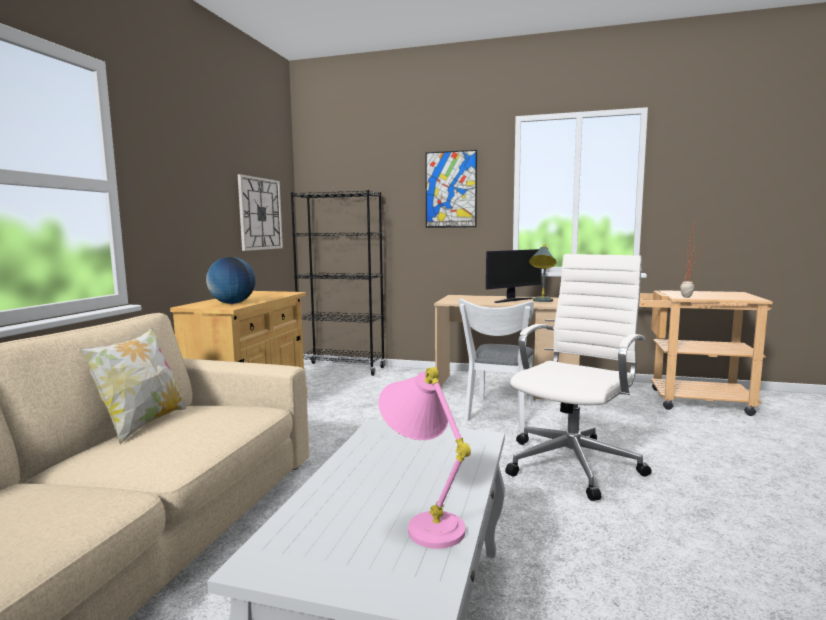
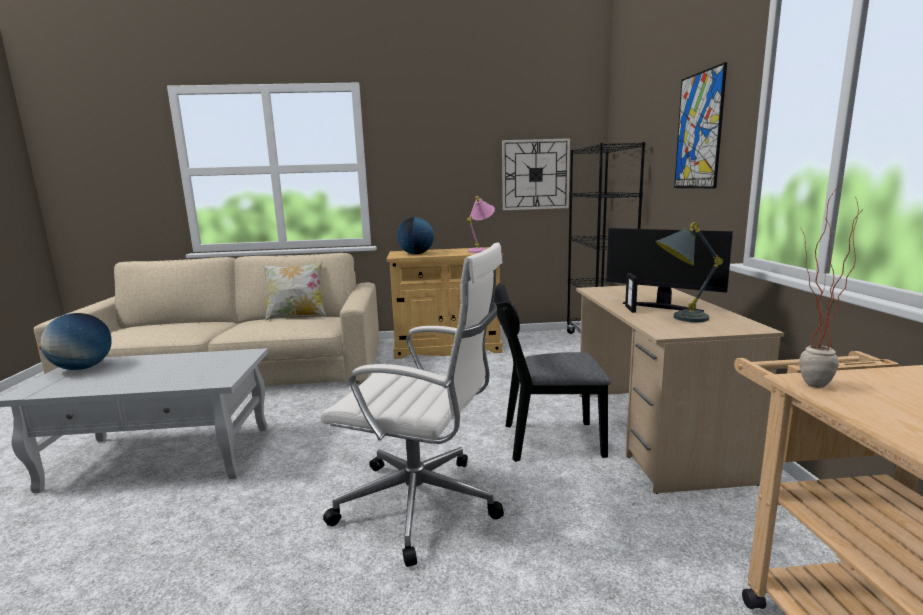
camera: 70 degrees right, 5 degrees up
(310, 552) = (83, 368): none -> globe
(424, 521) = (96, 383): pink table lamp -> pink table lamp (481, 251)
(498, 414) = (544, 440): white chair -> black chair
(512, 303) = (630, 309): none -> picture frame

